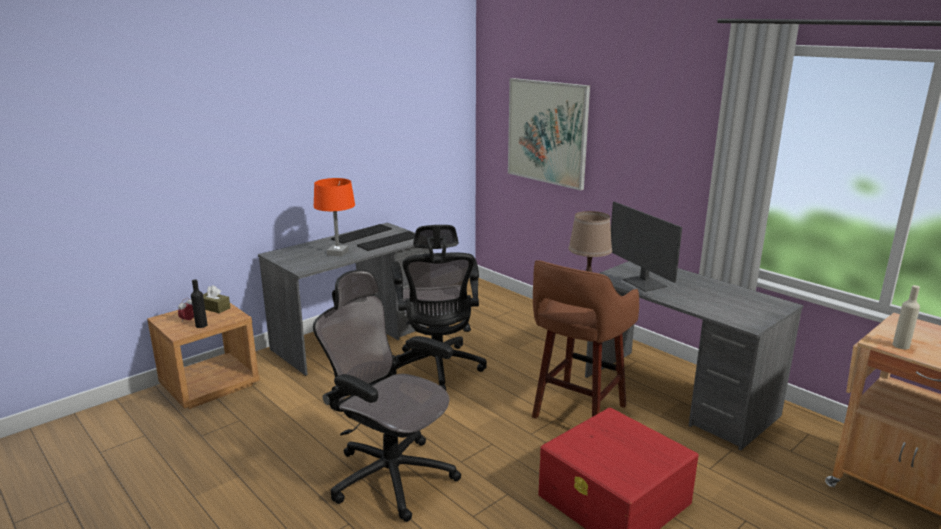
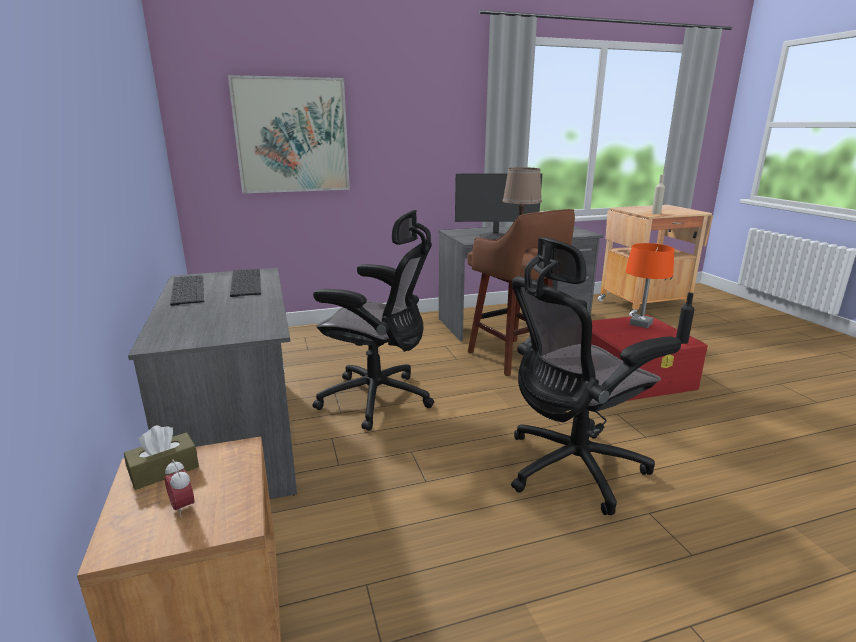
camera: 65 degrees left, 0 degrees up
(201, 325) = (229, 491): black bottle -> black bottle (681, 341)
(337, 253) = (238, 308): orange table lamp -> orange table lamp (641, 324)

